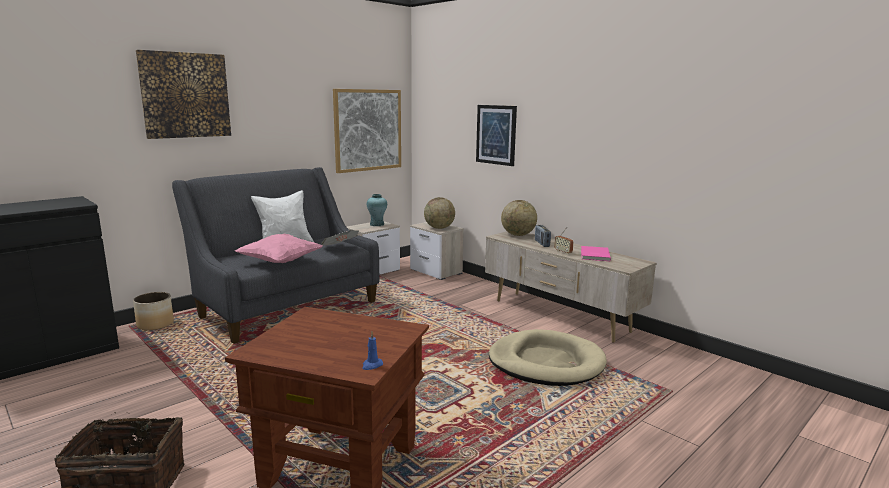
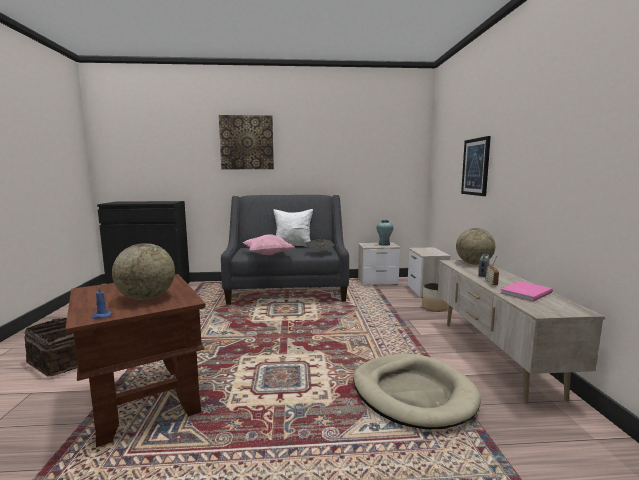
camera: 40 degrees right, 5 degrees down
(155, 324) = (213, 284): planter -> planter (435, 307)
(368, 130) = (386, 169): picture -> none
(439, 228) = (428, 252): globe -> globe (146, 298)

